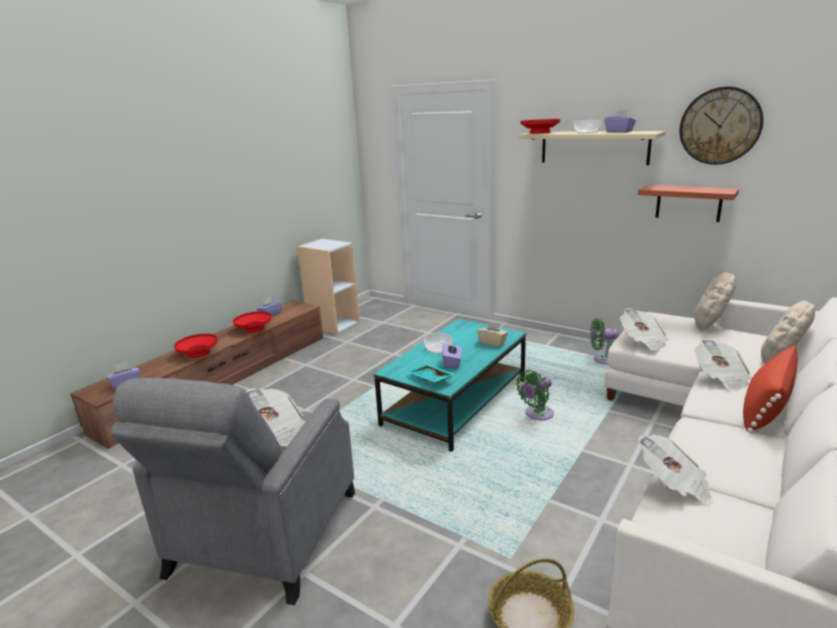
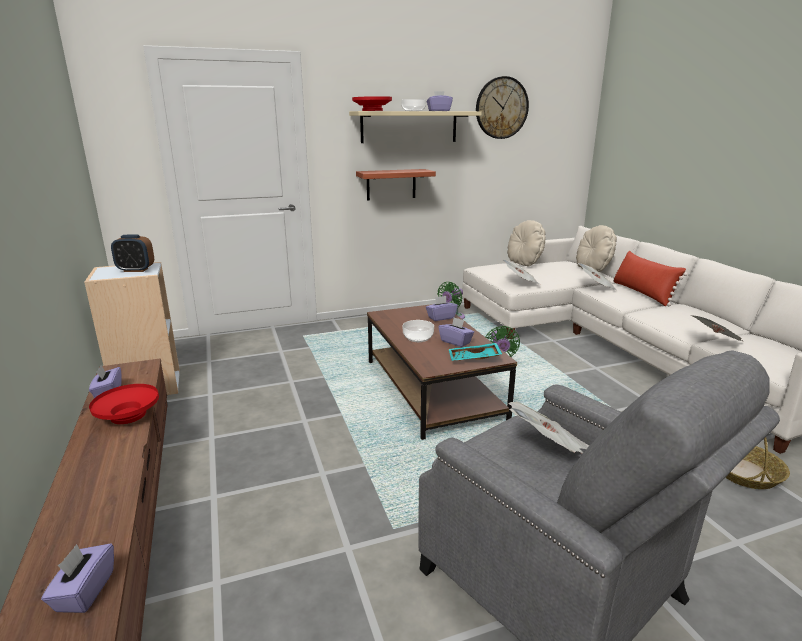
camera: 55 degrees left, 0 degrees up
(198, 353) = (112, 482): red bowl -> none
(329, 245) = (136, 270): none -> alarm clock
(455, 402) = (433, 389): turquoise coffee table -> brown coffee table
(492, 342) = (441, 317): beige tissue box -> purple tissue box
(688, 203) = (484, 172): shelf -> shelf (391, 184)

